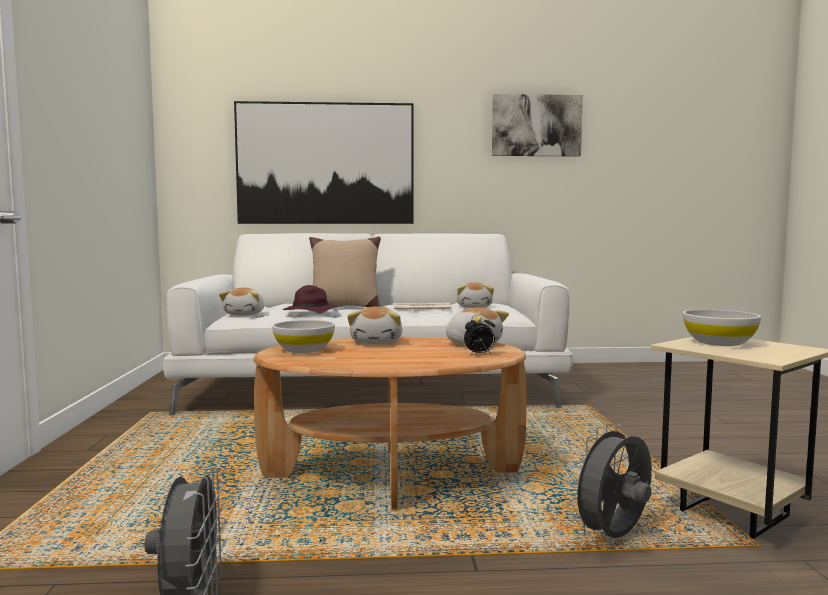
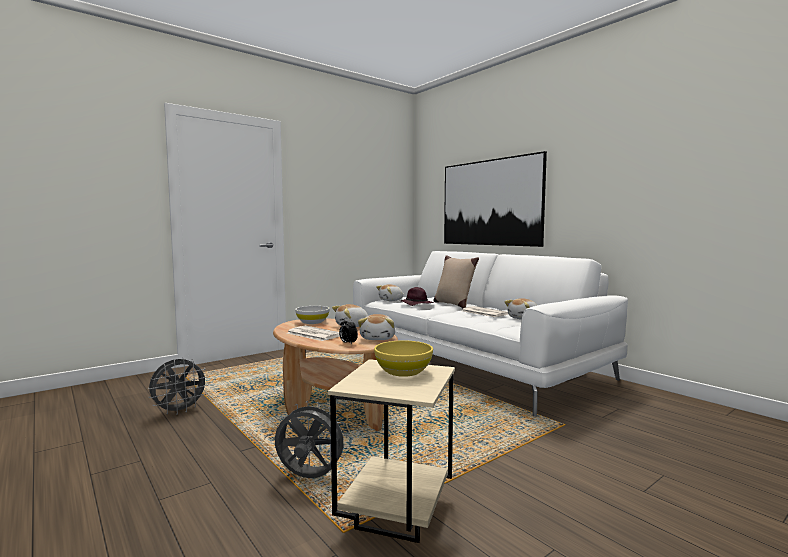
camera: 55 degrees right, 0 degrees up
(391, 358) = (313, 334): none -> newspaper
(536, 126) = (652, 154): picture -> none
(719, 343) = (403, 371): white bowl -> yellow bowl

